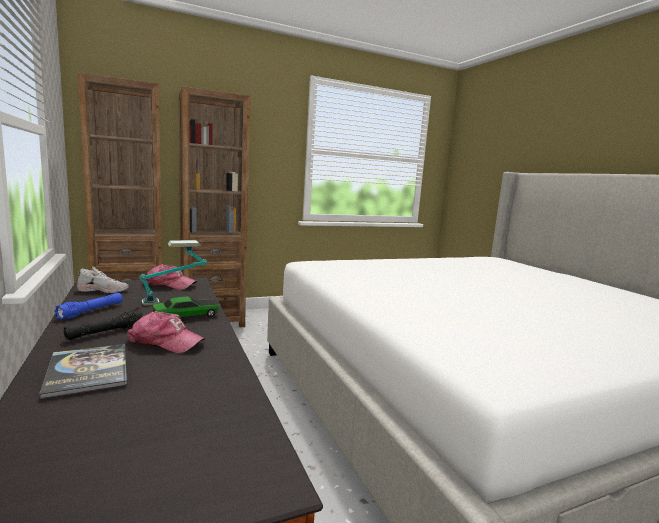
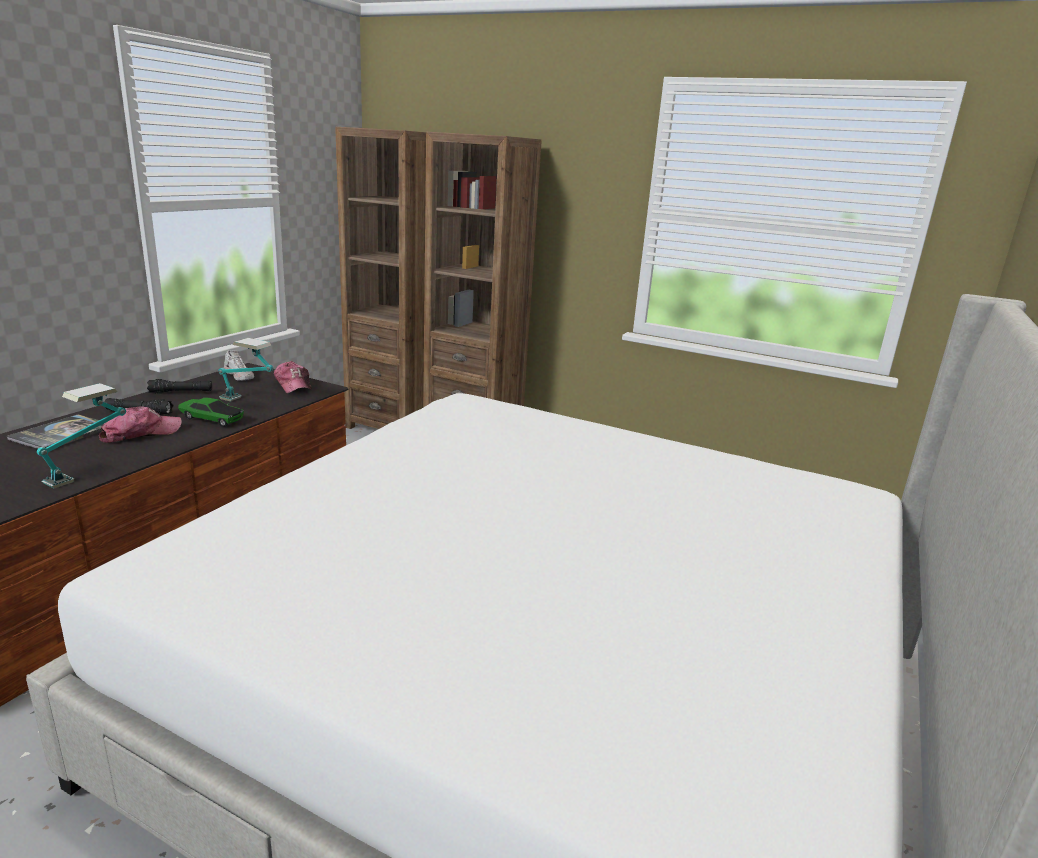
camera: 50 degrees right, 10 degrees up
(91, 311) = (181, 392): blue flashlight -> black flashlight
(165, 342) = (140, 433): cap -> cap turned 105 degrees counterclockwise
(225, 375) = (90, 471): none -> table lamp

